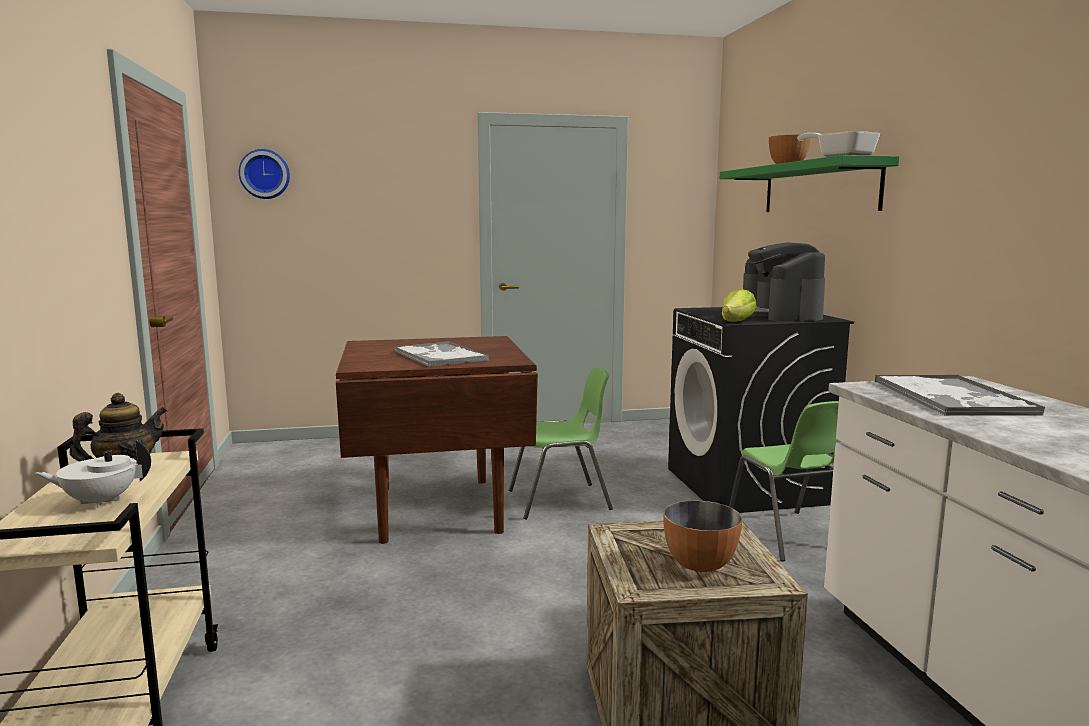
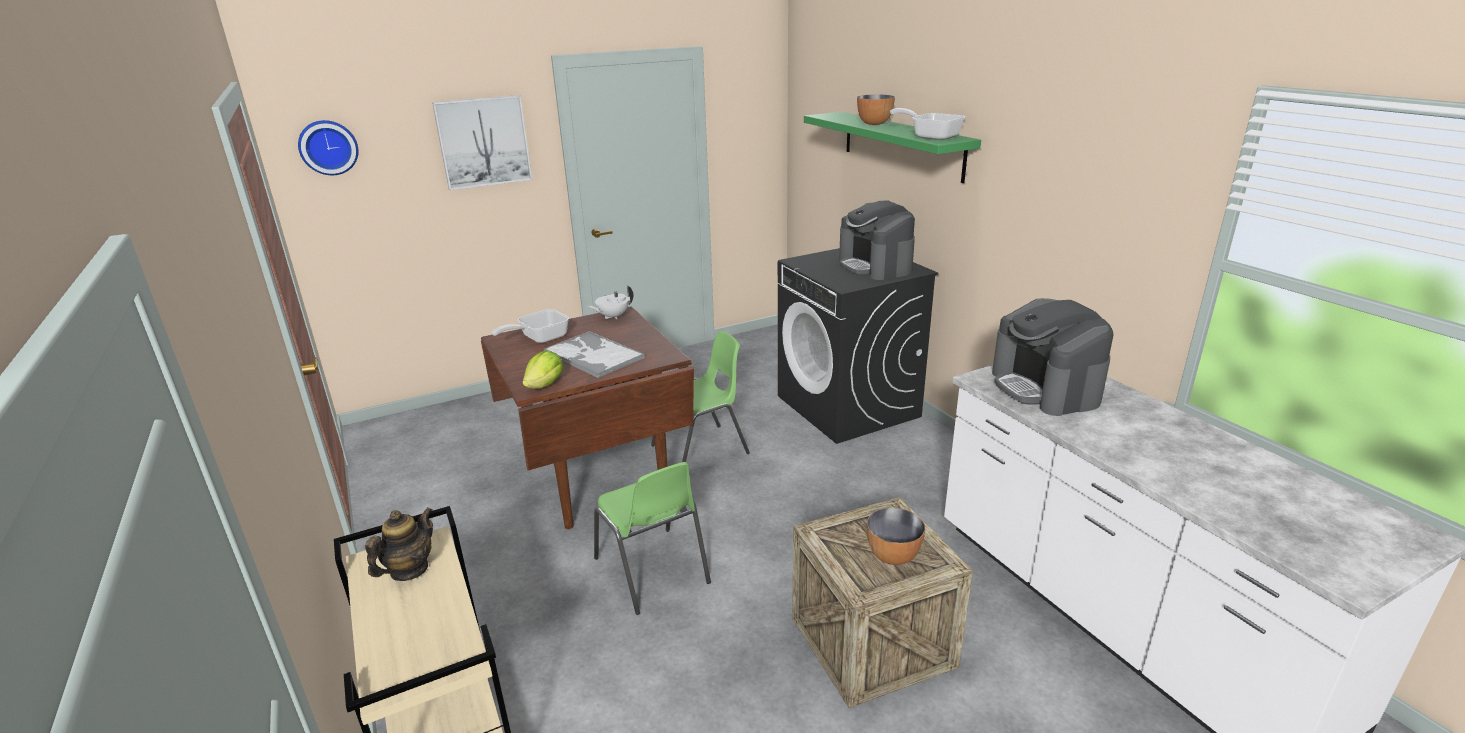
camera: 15 degrees left, 15 degrees up
(100, 501) = (424, 615): white teapot -> white teapot (612, 316)
(399, 344) = (539, 338): none -> frying pan
(404, 185) = (483, 142): none -> picture
(737, 322) = (846, 286): lettuce -> lettuce (545, 385)
(789, 536) = (897, 458): green chair -> green chair (652, 571)
(952, 397) = (1045, 388): tray -> coffee machine

